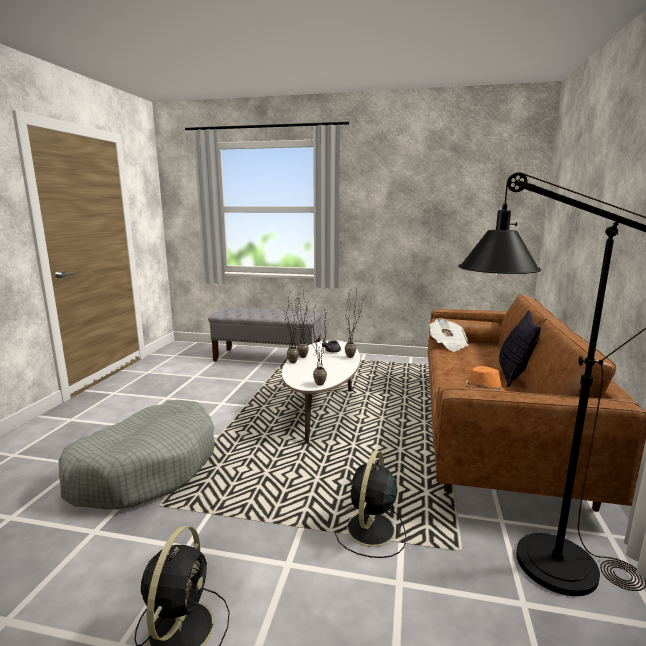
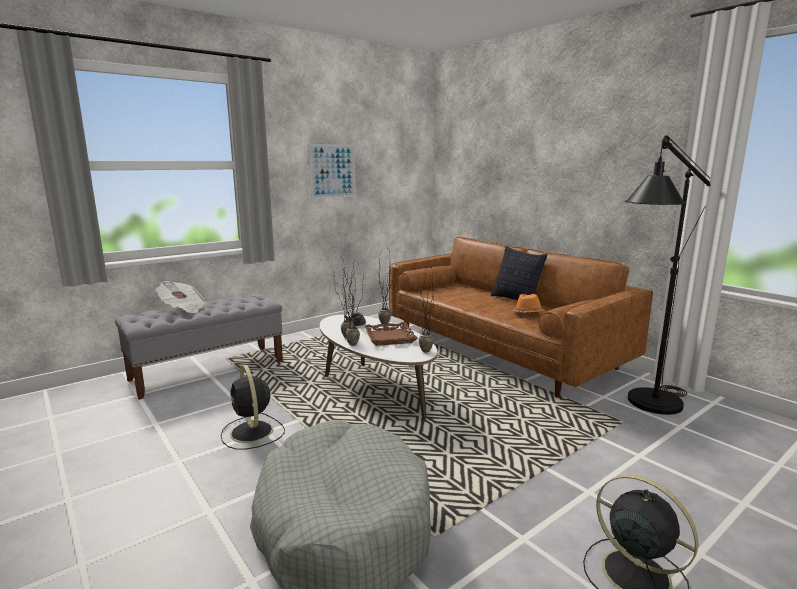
camera: 50 degrees left, 0 degrees up
(326, 367) = (390, 337): none -> brown tray
(370, 530) = (576, 442): black fan -> black fan (252, 433)
(409, 216) = (333, 171): none -> picture
(448, 345) = (431, 292): newspaper -> newspaper (183, 308)

